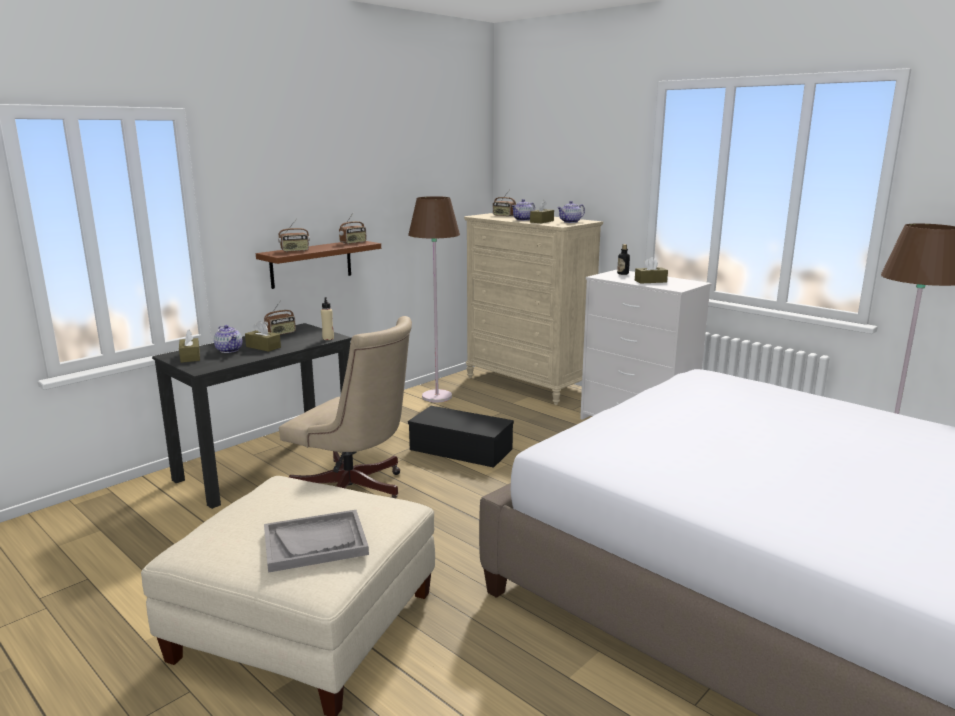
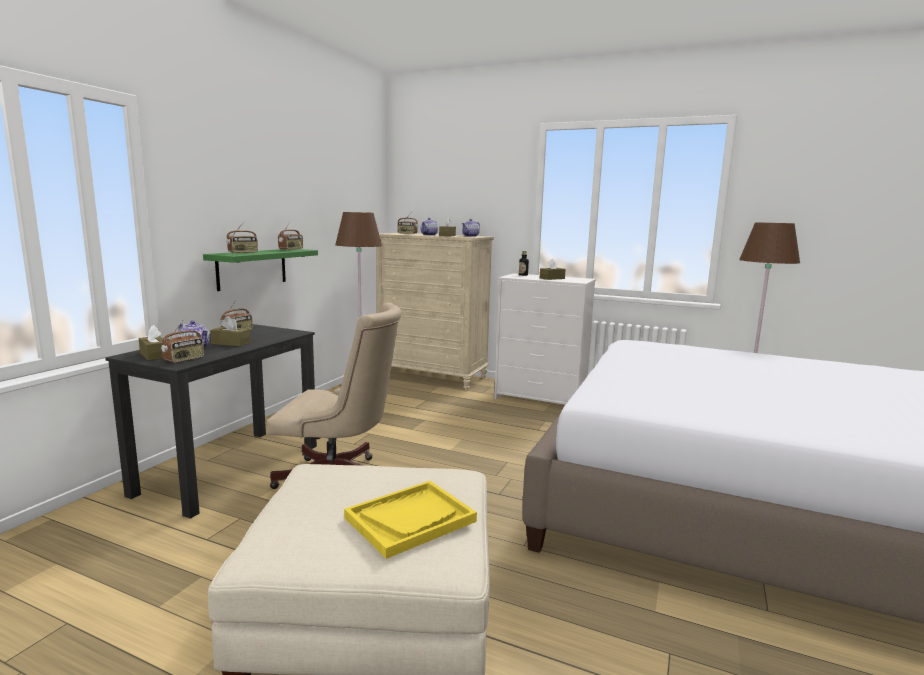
camera: 20 degrees left, 5 degrees down
(209, 364) = (184, 360): none -> radio
(311, 264) = (252, 268): brown shelf -> green shelf
(315, 543) = (410, 519): grey tray -> yellow tray
(328, 338) = (292, 334): beige bottle -> none
(462, 449) = (414, 432): black storage box -> none

